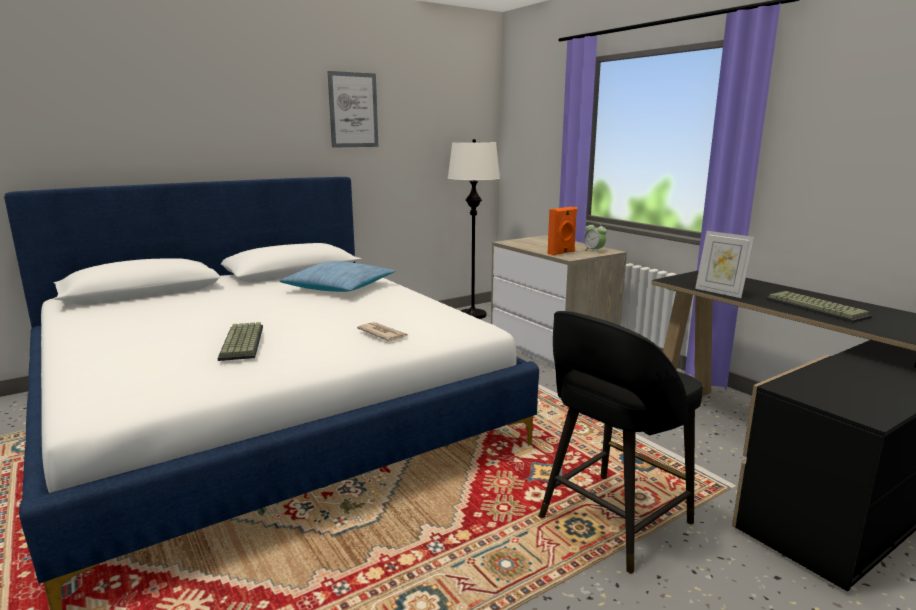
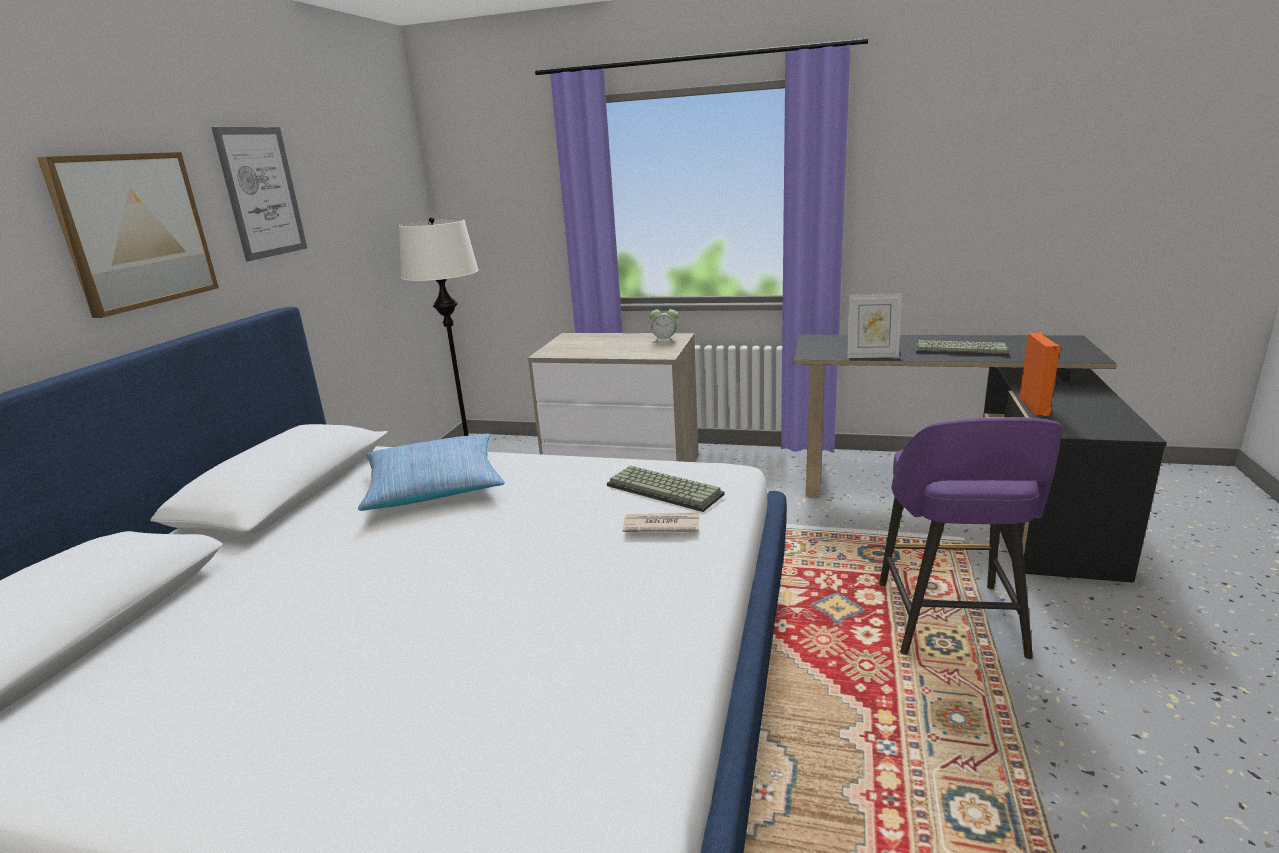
camera: 40 degrees left, 5 degrees up
(243, 343) = (533, 626): keyboard -> keyboard (666, 489)
(265, 121) = (134, 231): none -> picture
(562, 253) = (642, 351): orange speaker -> orange speaker (1035, 406)
(612, 521) = (950, 622): black stool -> purple stool

